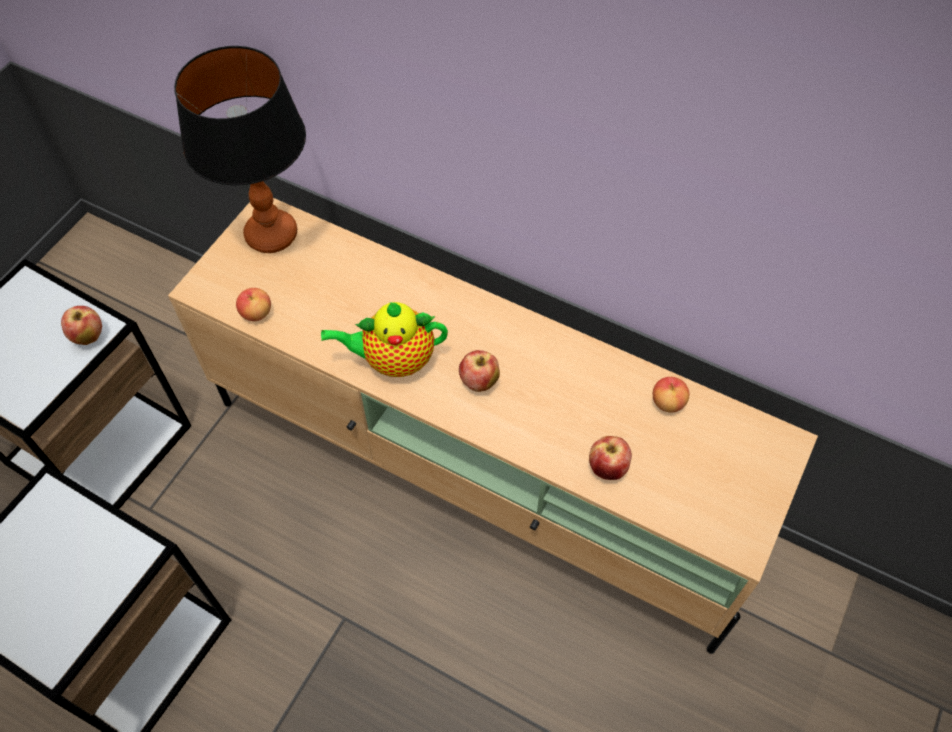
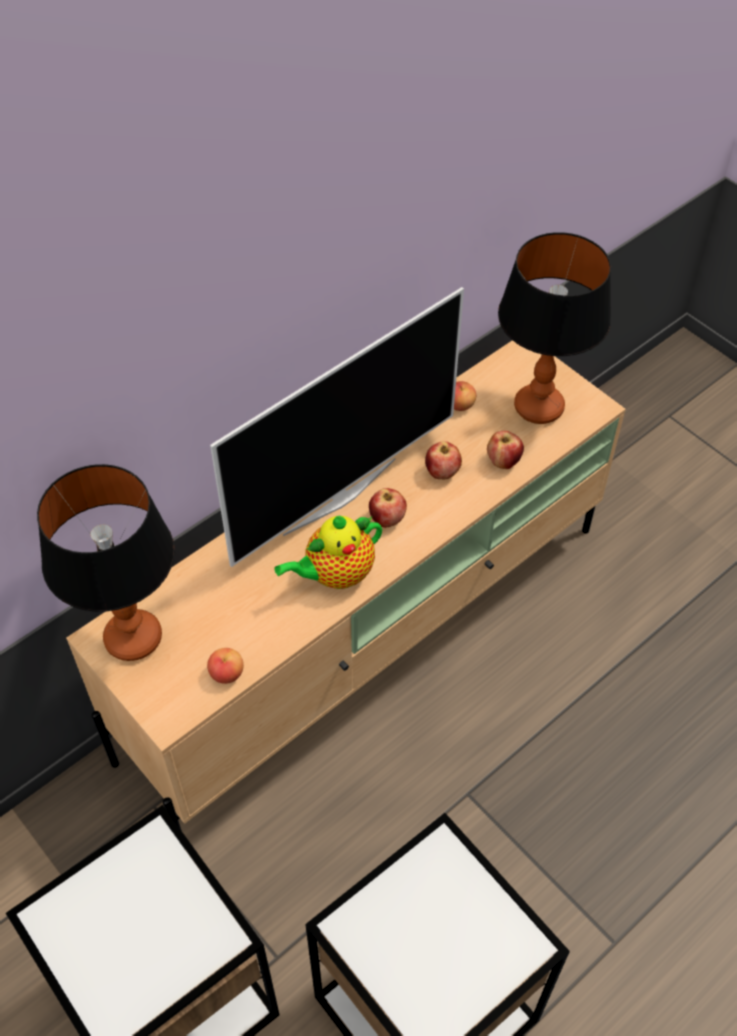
camera: 70 degrees left, 5 degrees down
(88, 336) = (159, 856): apple -> apple (442, 473)
(394, 360) = (335, 575): teapot -> teapot turned 45 degrees clockwise
(492, 331) = (338, 495): none -> television
(708, 483) = (538, 407): none -> table lamp

